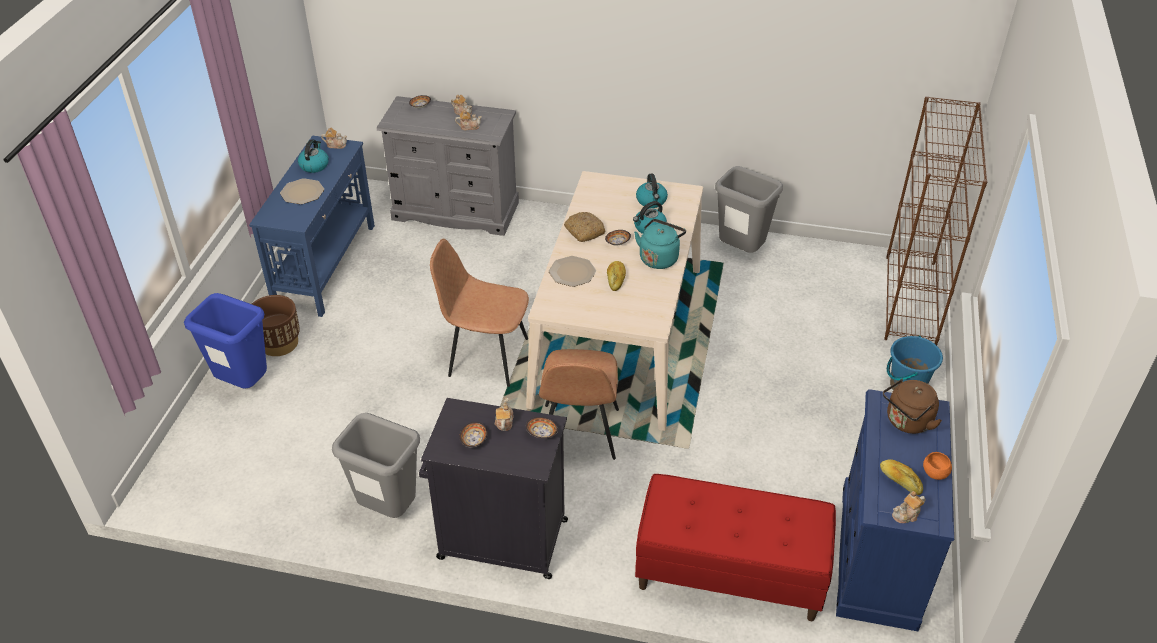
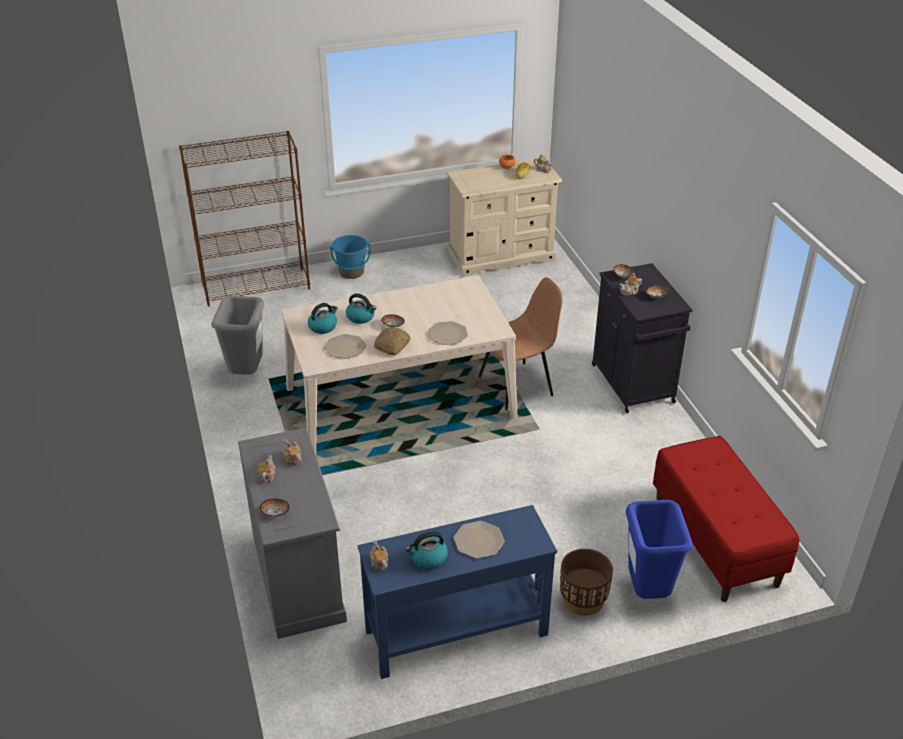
camera: 120 degrees left, 5 degrees down
(388, 510) = (666, 442): grey trash can -> none
(486, 356) = (484, 461): brown chair -> none
(606, 204) = (345, 347): none -> plate
(616, 279) = (437, 313): bread -> none
(659, 258) = (394, 302): turquoise kettle -> none
(729, 574) = (565, 297): red bench -> red bench (716, 541)
(877, 555) = (501, 256): blue dresser -> beige dresser
(907, 422) = (477, 179): brown kettle -> none

